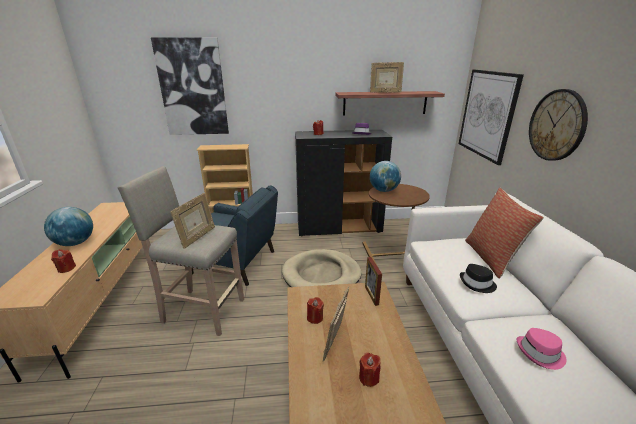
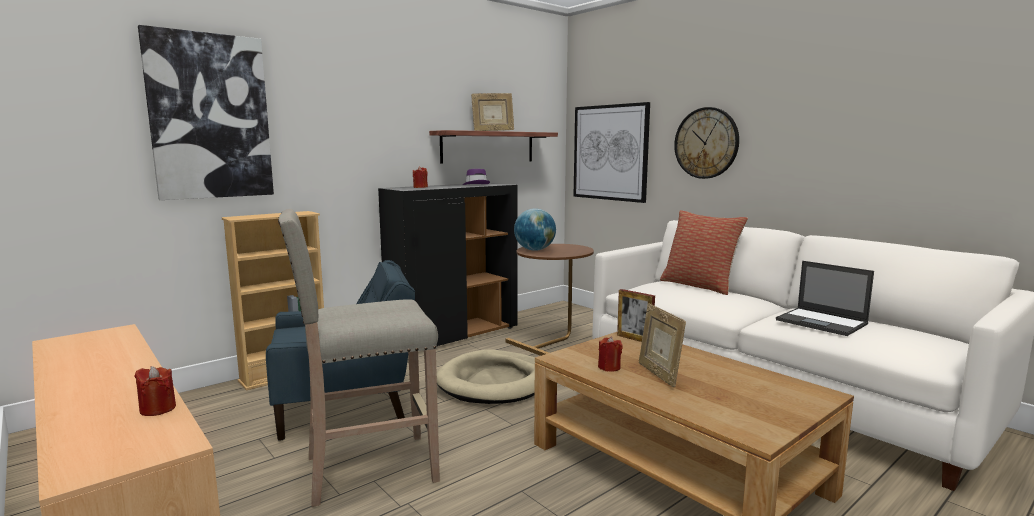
camera: 35 degrees left, 15 degrees down
(75, 243) = (100, 385): globe -> none
(197, 237) = (385, 312): picture frame -> none
(369, 378) = (727, 384): red candle -> none
(477, 284) = (719, 299): black hat -> none
(540, 353) = (822, 322): pink hat -> laptop

